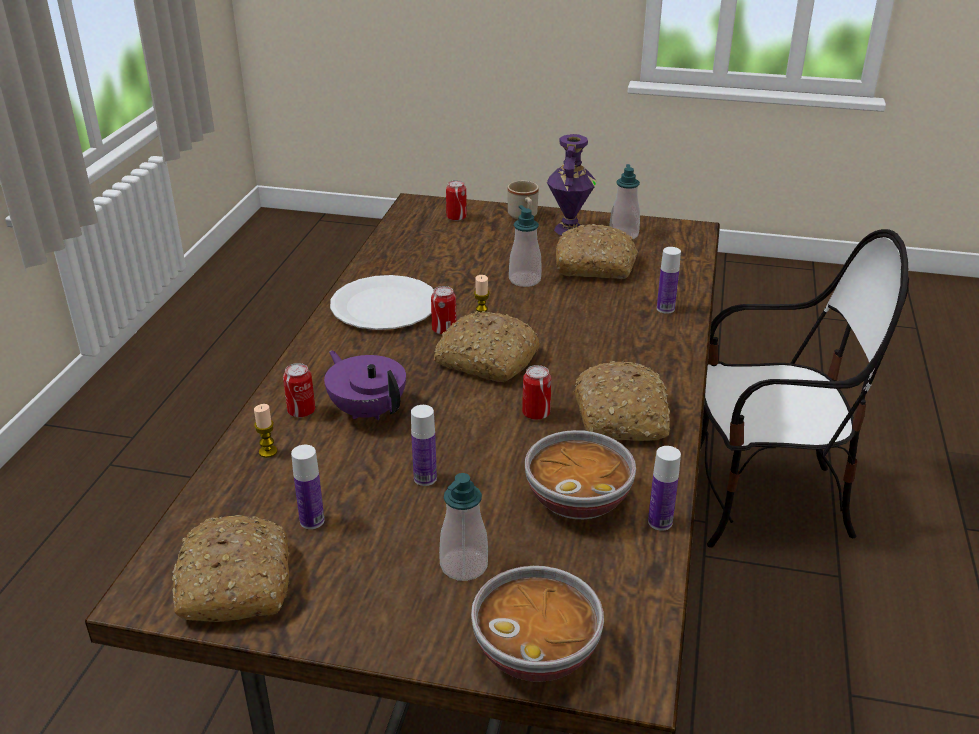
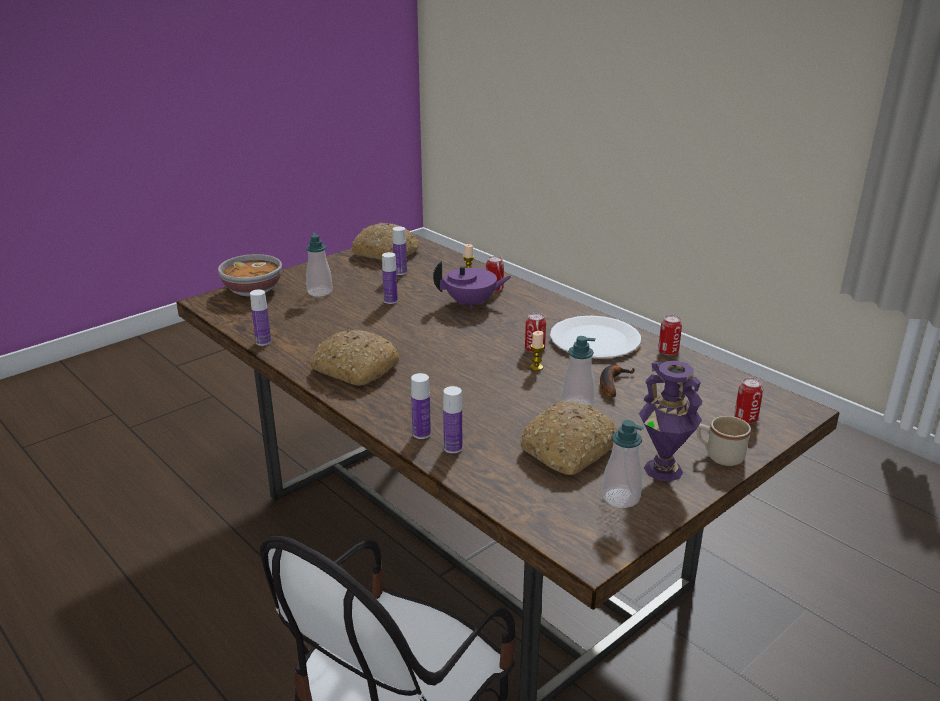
camera: 125 degrees right, 5 degrees down
(466, 276) = (611, 383): none -> banana
(486, 360) = (477, 350): bread -> none
(536, 413) = (398, 345): can -> can (668, 351)
(578, 499) = (314, 329): bowl -> none
(669, 329) = (421, 434): none -> bottle

